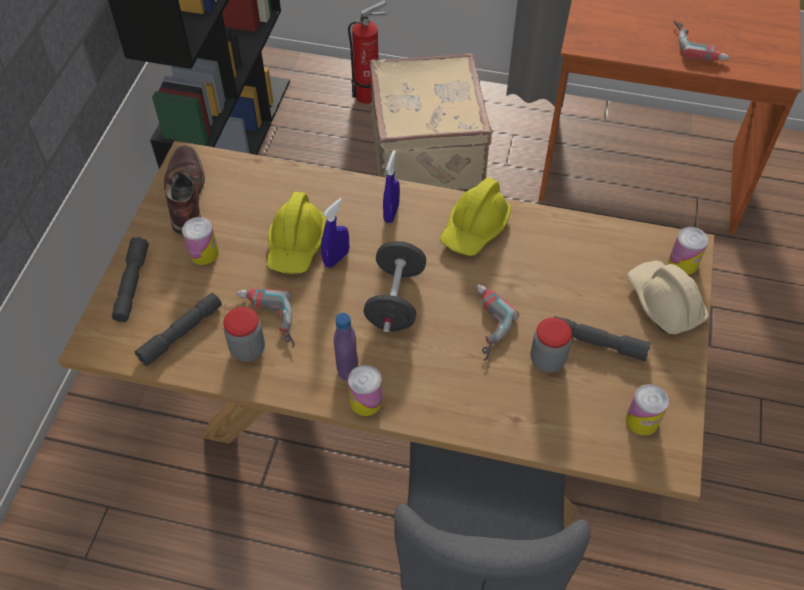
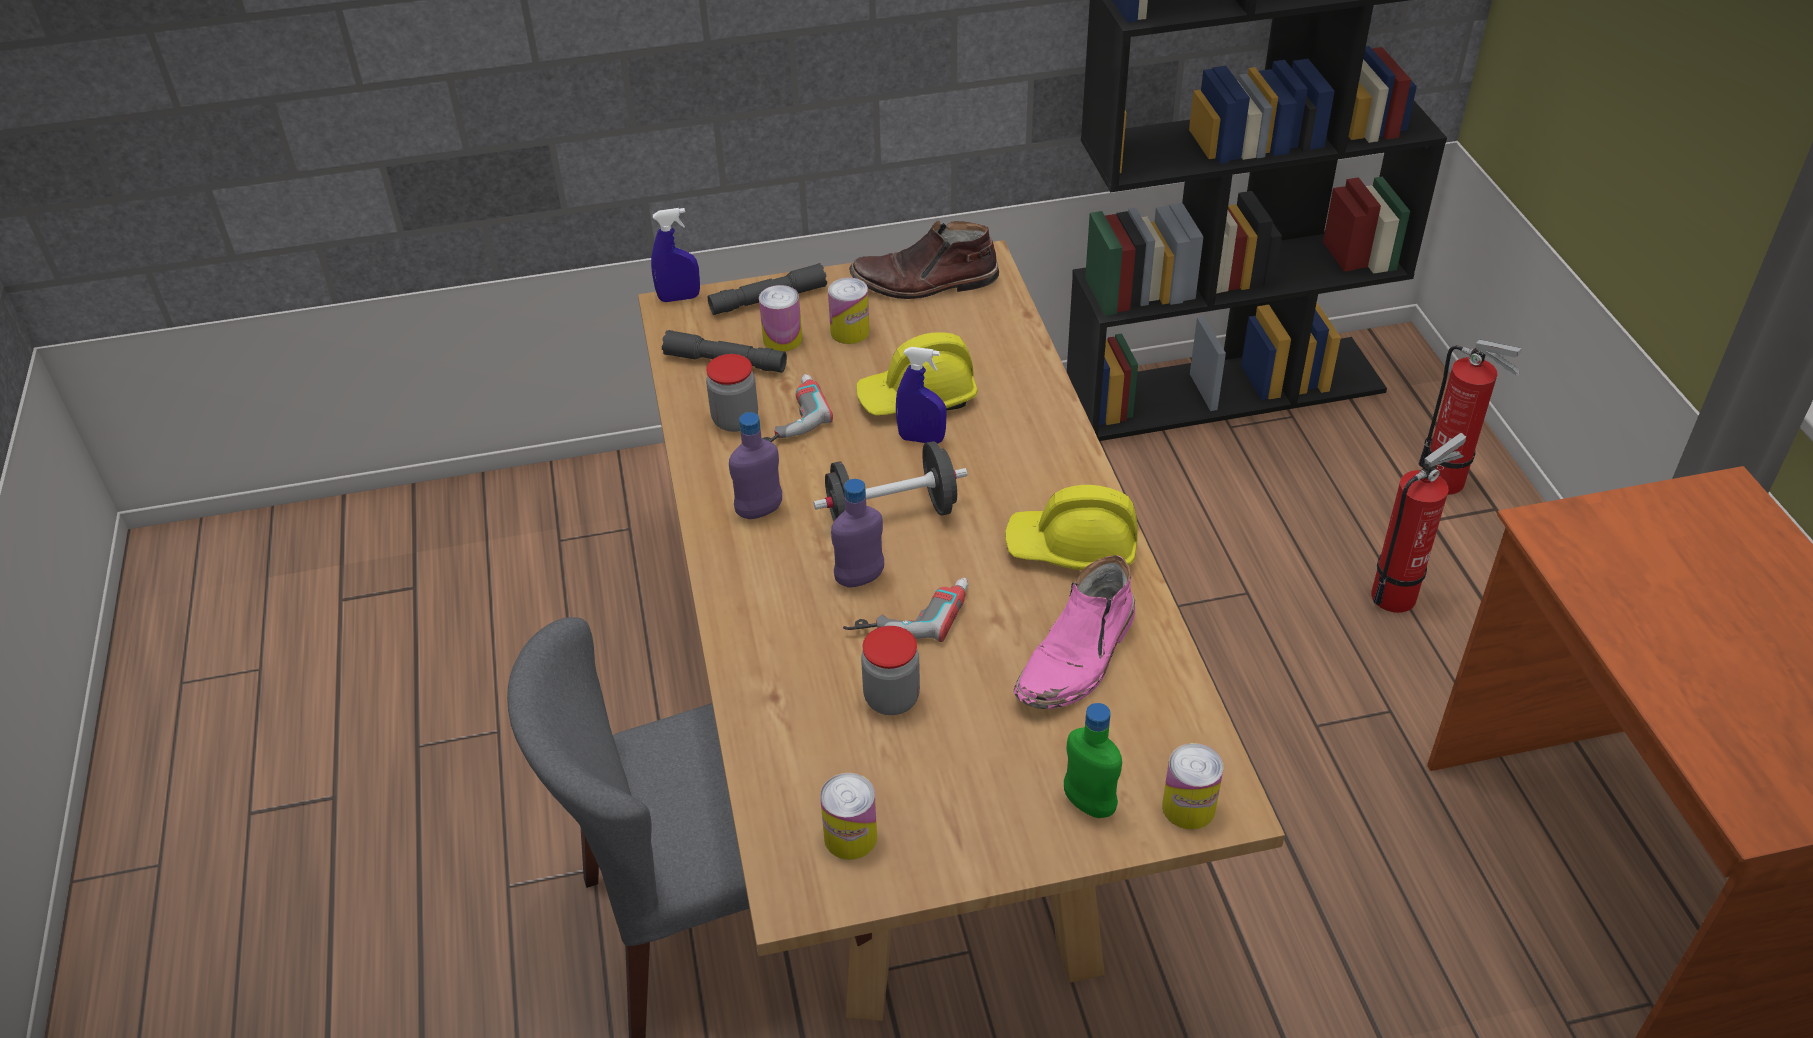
camera: 65 degrees right, 10 degrees down
(185, 195) = (924, 282): brown boot -> brown boot turned 150 degrees counterclockwise
(366, 401) = (720, 545): can -> can (782, 339)
(391, 213) = (1035, 459): blue spray bottle -> blue spray bottle (679, 298)
(429, 153) = (1398, 593): beige suitcase -> fire extinguisher
(441, 338) = (860, 579): none -> purple bottle
(560, 262) = (1078, 658): none -> pink boot
(597, 343) = (958, 745): grey flashlight -> none
(664, 302) = (1089, 804): beige hard hat -> green bottle
(699, 44) = (1709, 675): power drill -> none

